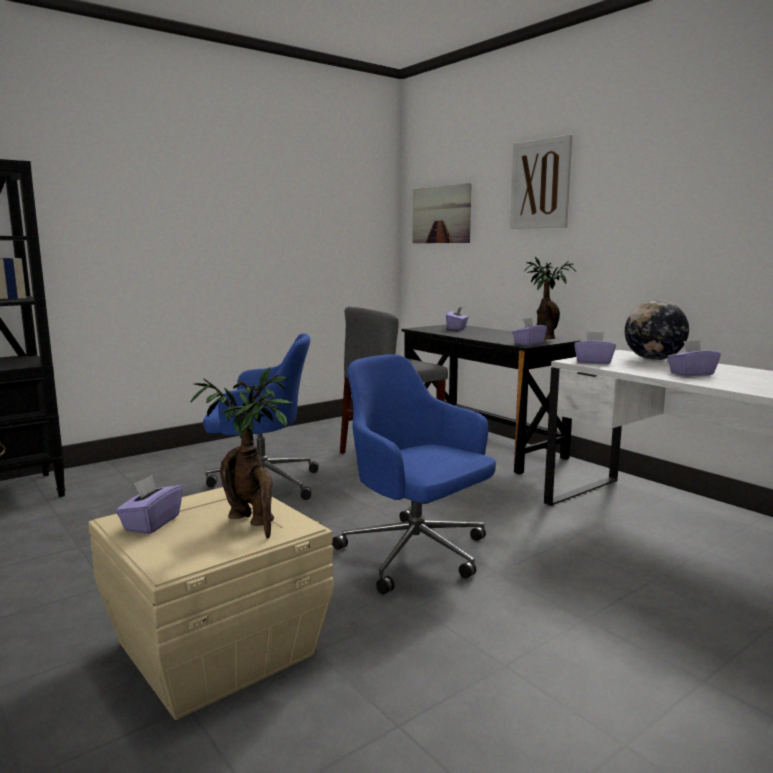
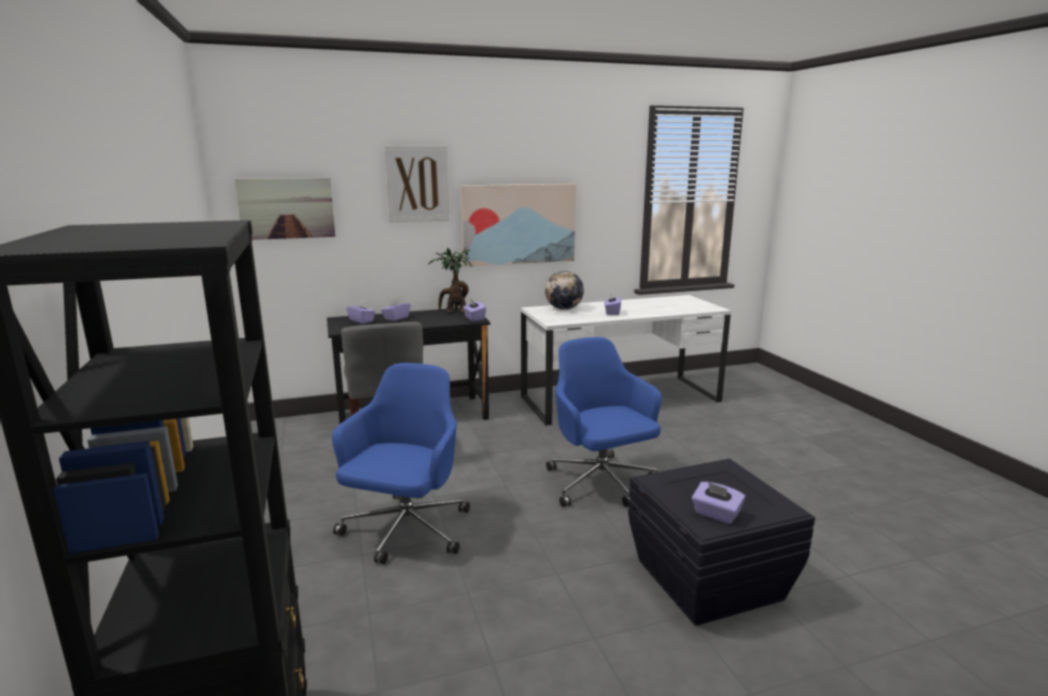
camera: 70 degrees left, 5 degrees up
(216, 648) = (706, 579): beige storage box -> black storage box
(253, 522) = (719, 478): potted plant -> none
(416, 554) = (601, 483): blue office chair -> blue office chair turned 90 degrees clockwise
(593, 362) = (560, 319): purple tissue box -> purple tissue box (396, 318)
(650, 233) = (518, 224): none -> picture

